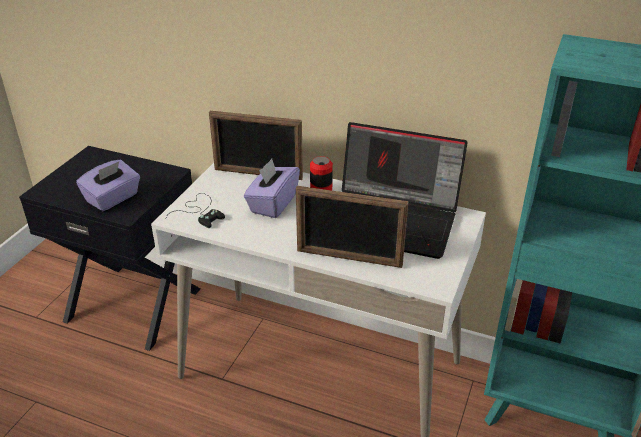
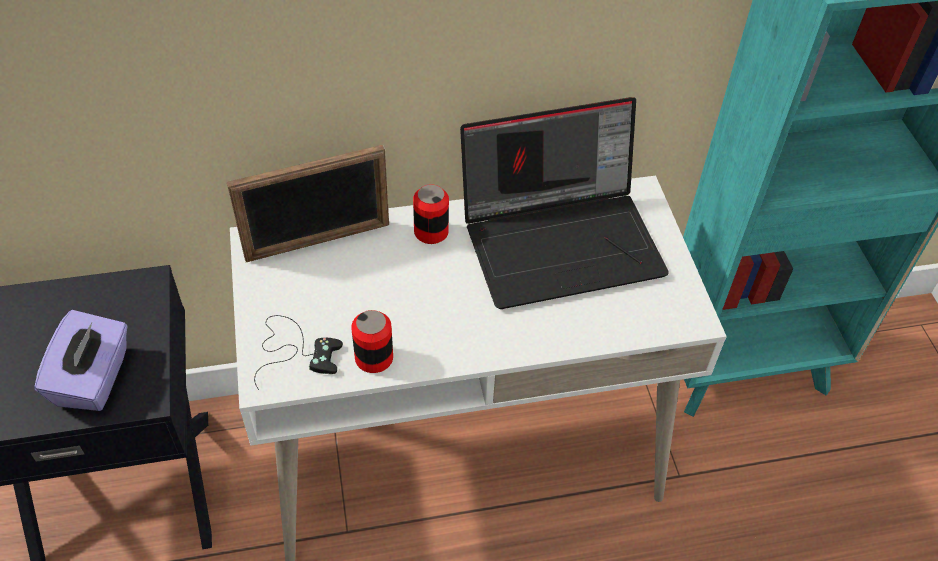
camera: 35 degrees left, 15 degrees up
(235, 230) = (374, 358): none -> can
(272, 203) = (385, 286): purple tissue box -> none
(349, 258) = (560, 329): picture frame -> none

